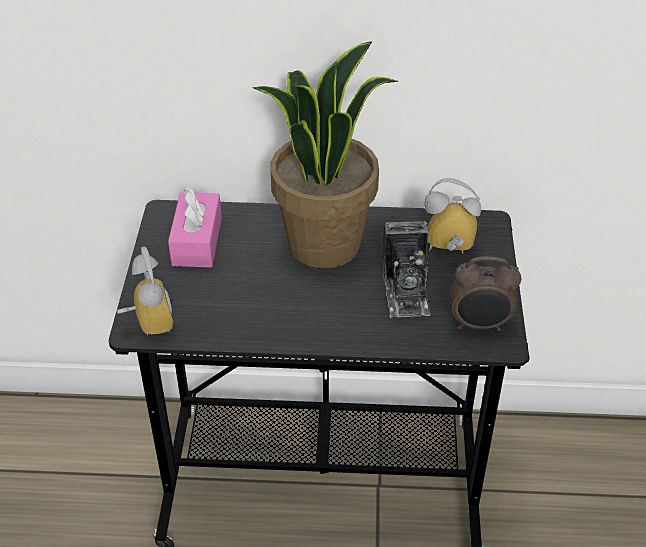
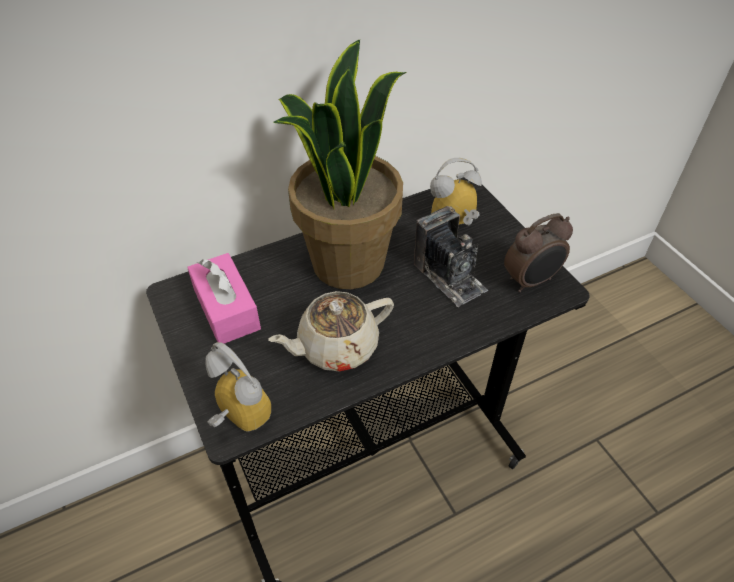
camera: 30 degrees left, 5 degrees up
(261, 305) = (336, 346): none -> beige teapot

